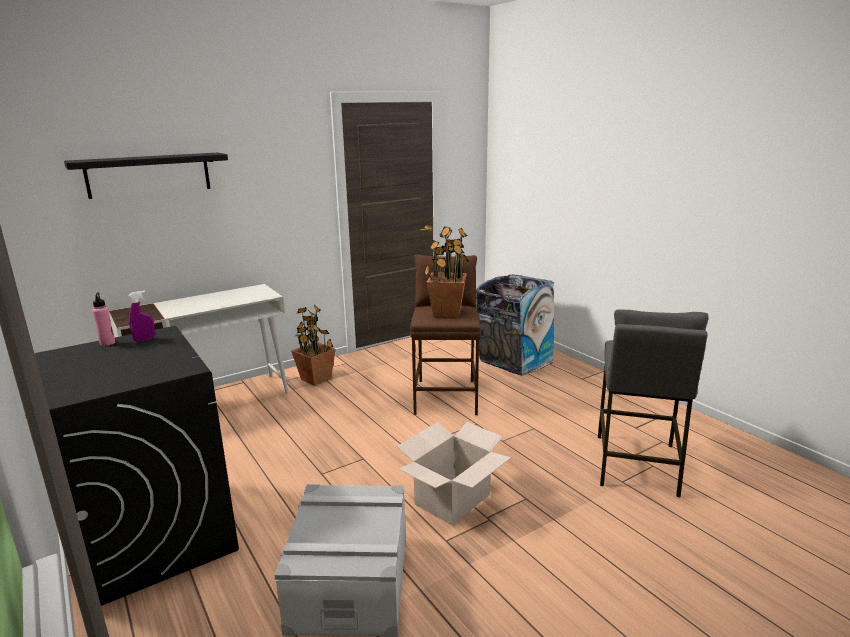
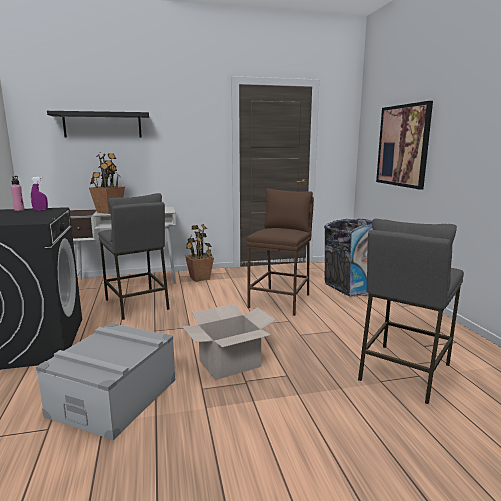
camera: 20 degrees right, 5 degrees down
(262, 438) = (137, 304): none -> grey stool
(447, 313) = (279, 231): potted plant -> potted plant (109, 211)
(560, 184) = (403, 146): none -> picture

